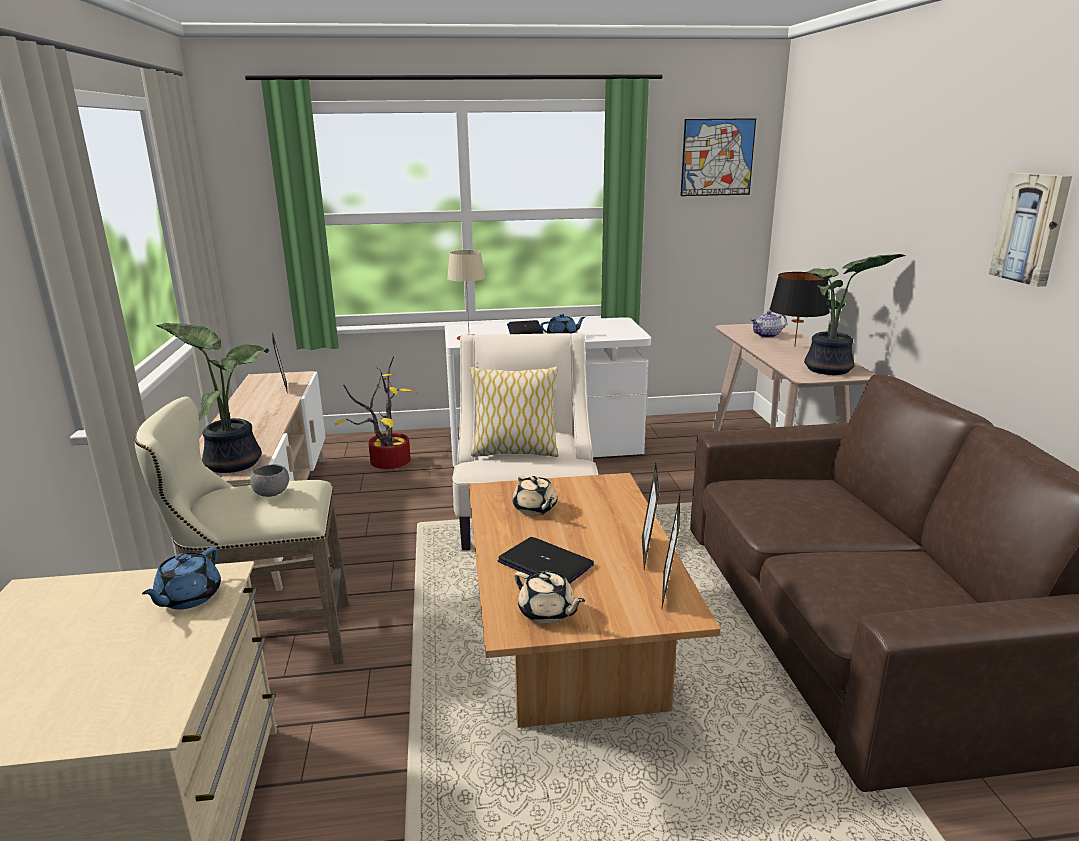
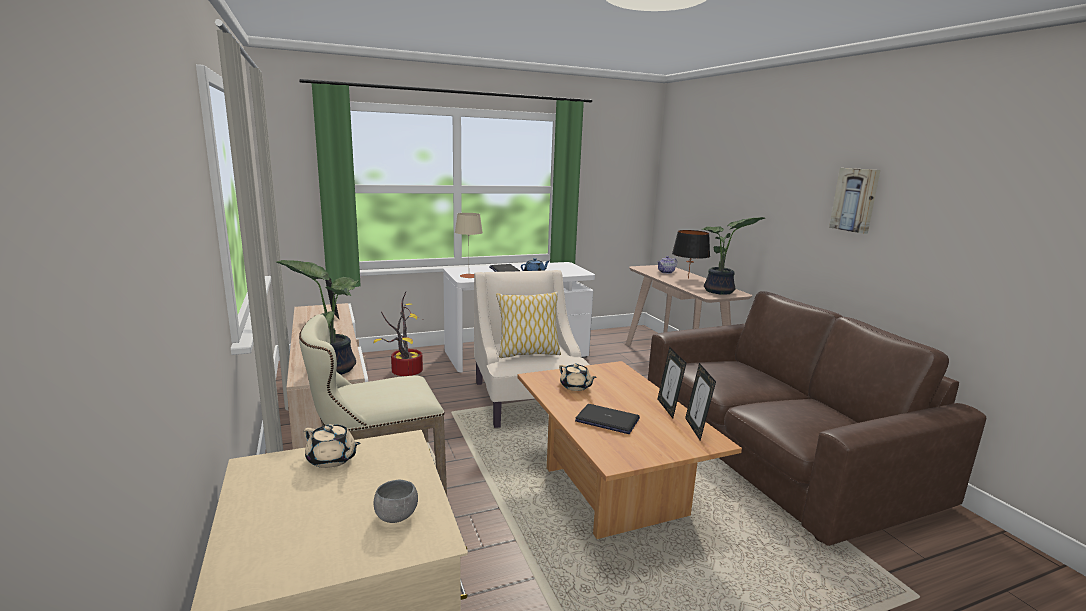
camera: 15 degrees left, 5 degrees down
(188, 598) = (392, 457): blue teapot -> none
(272, 493) = (393, 385): grey bowl -> grey bowl (396, 516)
(547, 612) = (630, 449): beige teapot -> beige teapot (332, 459)
(717, 157) = (623, 155): picture -> none

